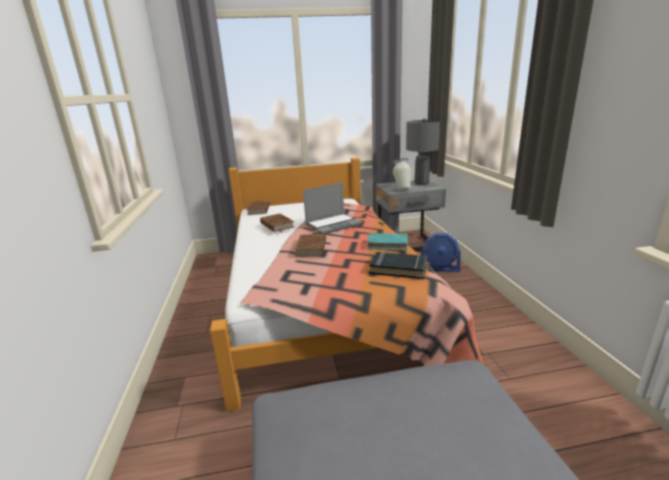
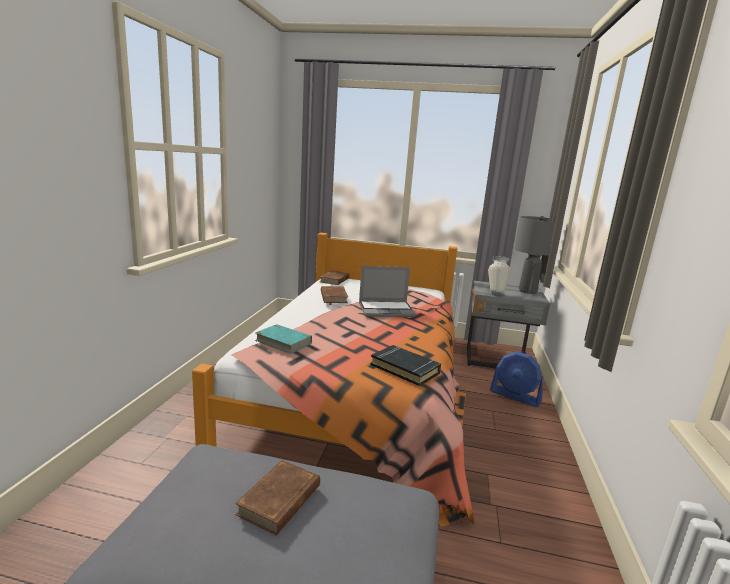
camera: 20 degrees right, 5 degrees down
(311, 248) = (341, 325): brown book -> brown book (280, 500)
(387, 244) = (420, 343): turquoise book -> turquoise book (283, 342)

